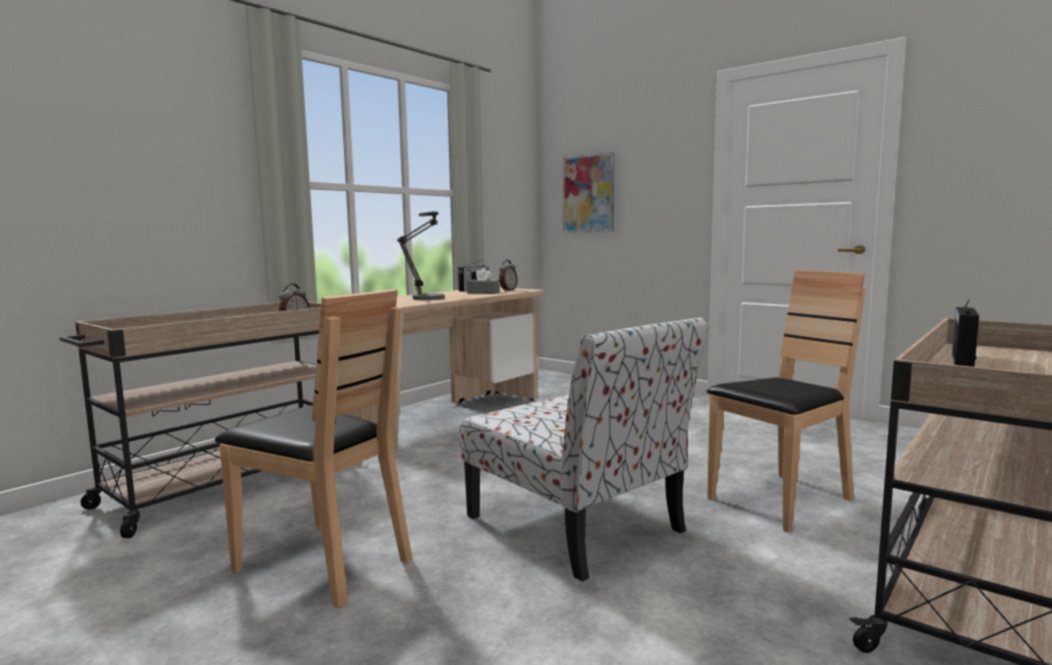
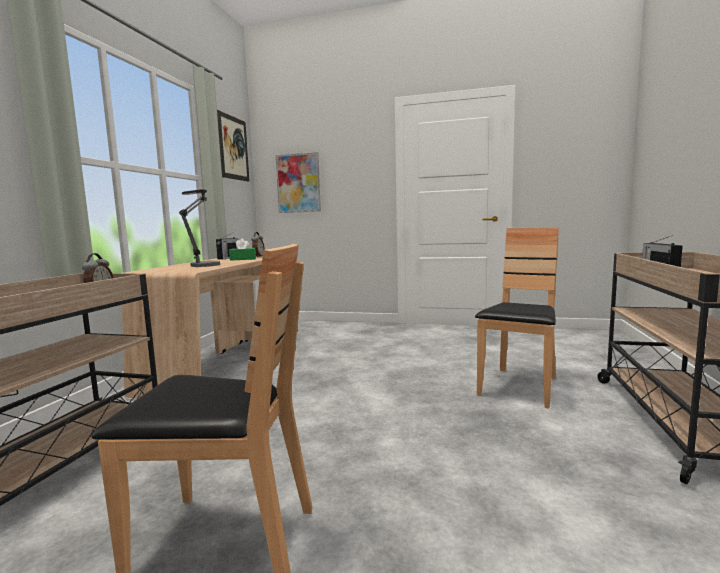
camera: 25 degrees left, 0 degrees up
(483, 293) = (243, 259): grey tissue box -> green tissue box
(507, 152) = (233, 148): none -> picture
(577, 525) = (416, 437): chair -> none

